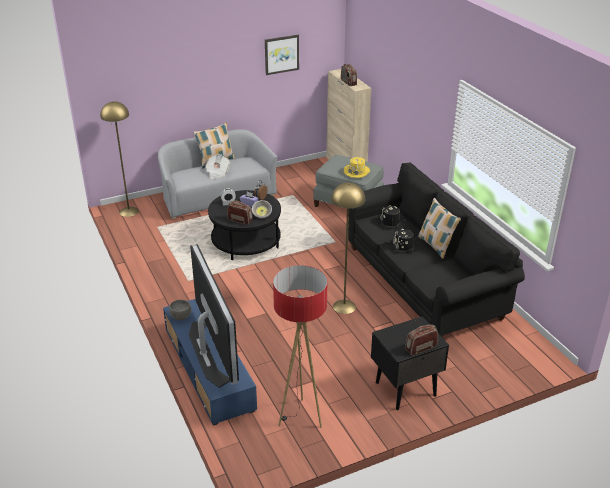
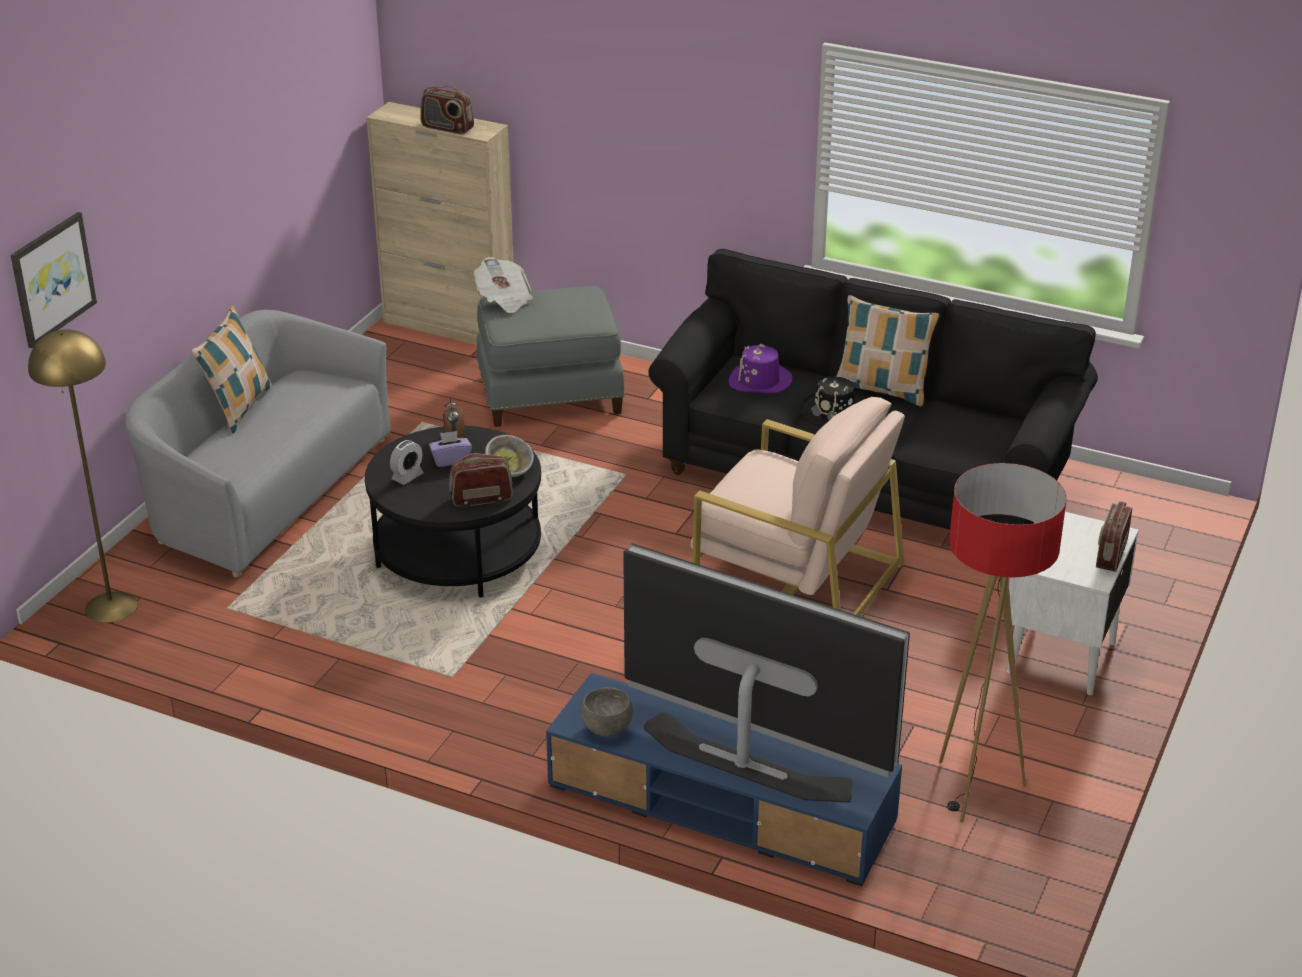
camera: 40 degrees left, 0 degrees up
(217, 173) = (280, 429): newspaper -> newspaper (504, 299)
(281, 54) = (289, 105): picture -> picture (52, 279)
(344, 306) = (796, 579): yellow floor lamp -> beige armchair
(357, 172) = (577, 313): yellow hat -> none
(390, 222) = (759, 381): black hat -> purple hat
(404, 389) = (1060, 658): black nightstand -> white nightstand

